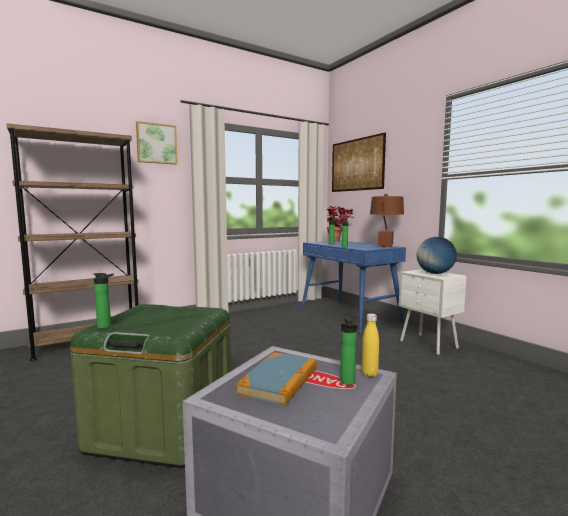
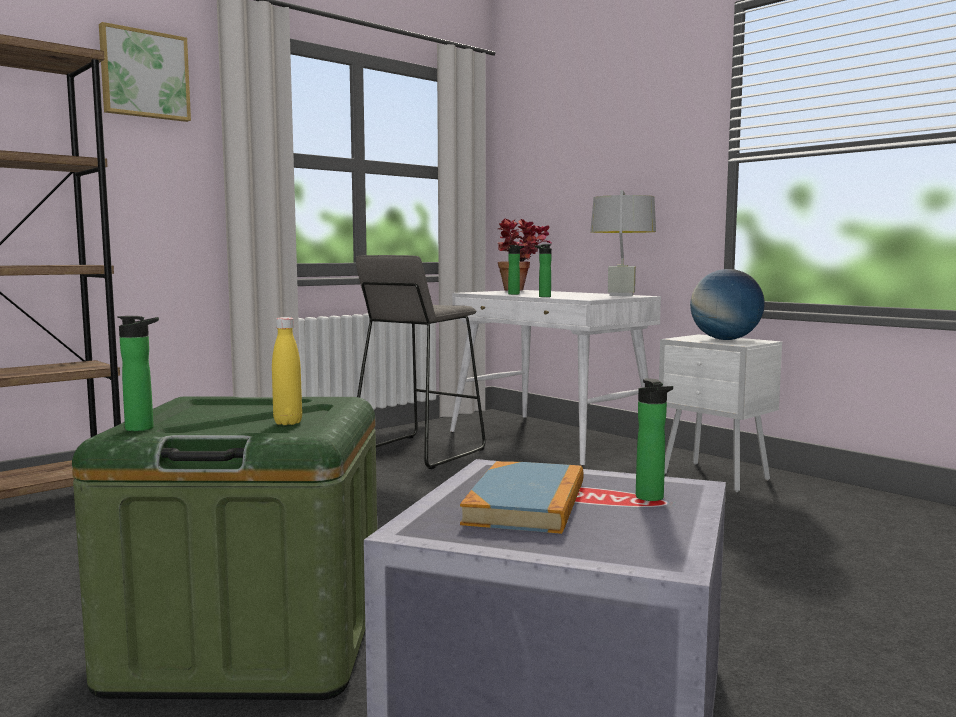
camera: 10 degrees left, 0 degrees up
(281, 320) = (418, 452): none -> grey stool
(349, 316) = (551, 439): blue desk -> white desk
(356, 165) = (555, 136): picture -> none
(369, 374) = (681, 486): yellow bottle -> yellow bottle (288, 422)
(385, 246) = (621, 295): brown table lamp -> grey table lamp

